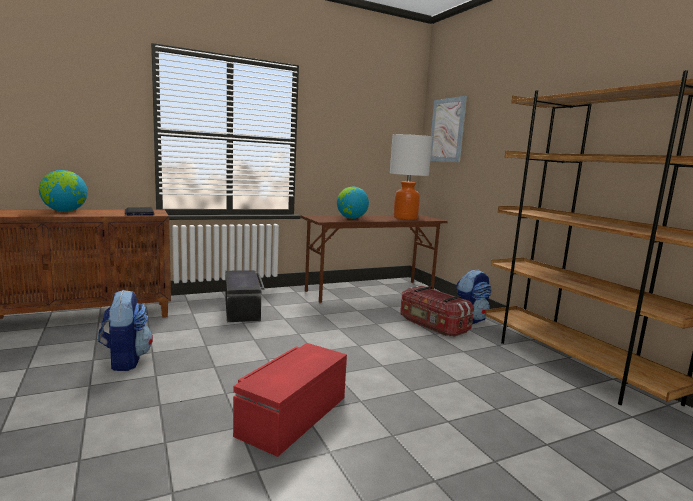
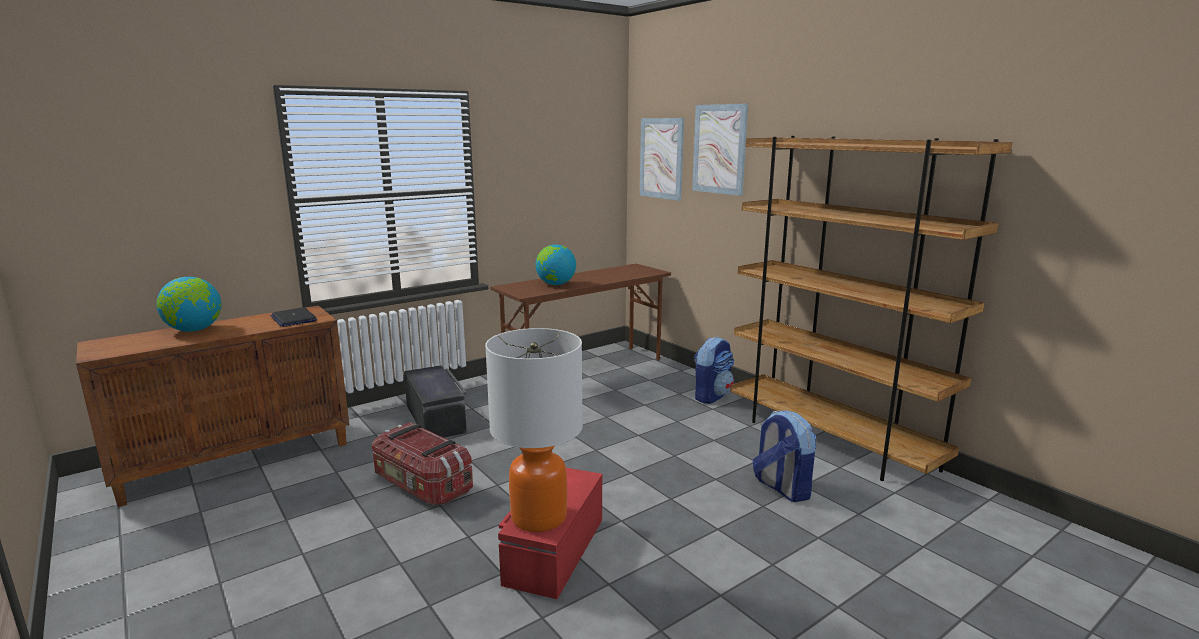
camera: 10 degrees left, 5 degrees up
(125, 360) = (327, 513): backpack -> backpack (781, 488)
(405, 218) = (620, 274): table lamp -> table lamp (539, 517)
(432, 325) = (671, 409): storage box -> storage box (422, 485)
(493, 117) = (719, 149): none -> picture

